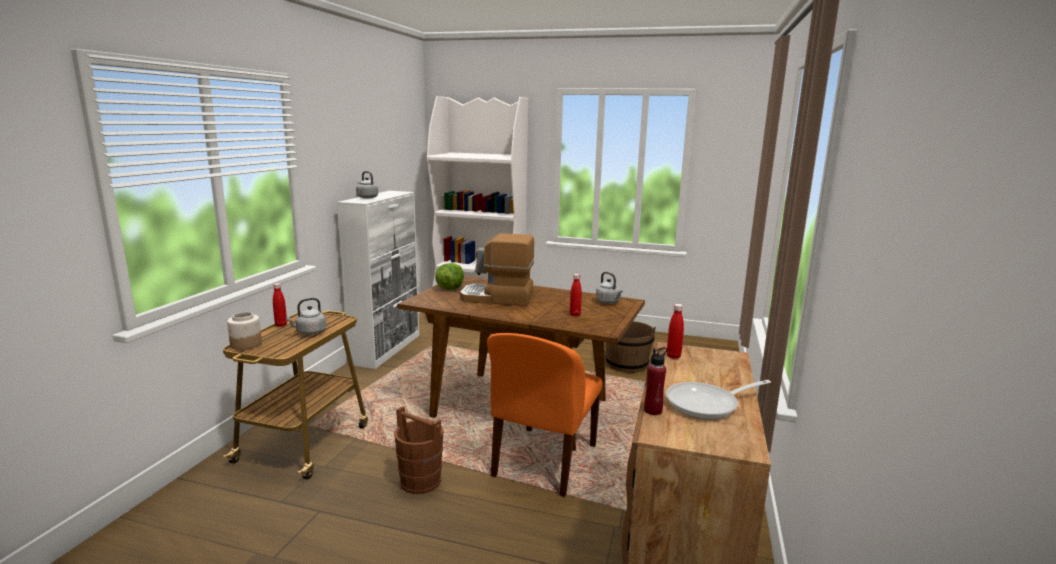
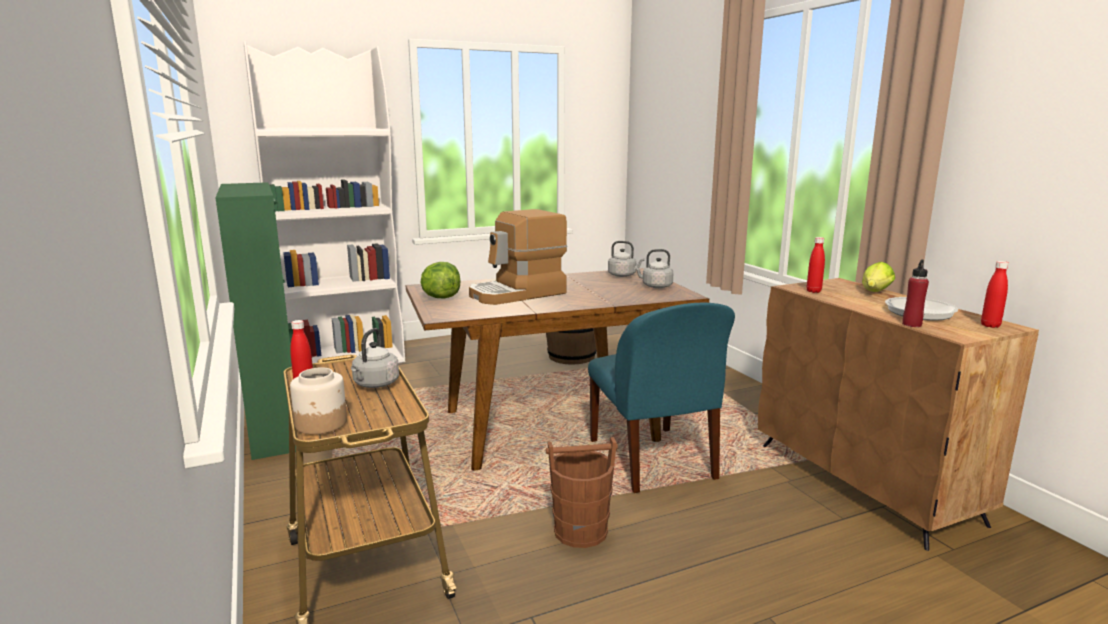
camera: 40 degrees left, 0 degrees up
(366, 197) = (236, 190): grey kettle -> grey kettle (655, 286)
(386, 349) = (274, 425): white cabinet -> green cabinet
(543, 462) = (653, 460): orange chair -> blue chair
(575, 314) = (627, 290): red bottle -> red bottle (990, 325)
(728, 375) = (875, 293): none -> lettuce

